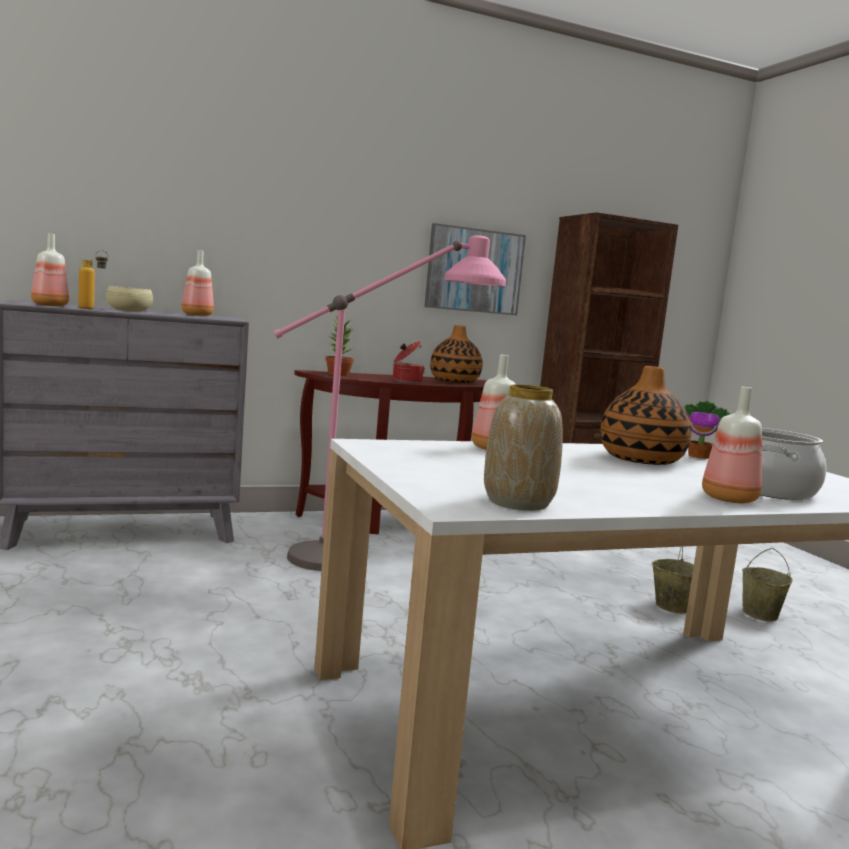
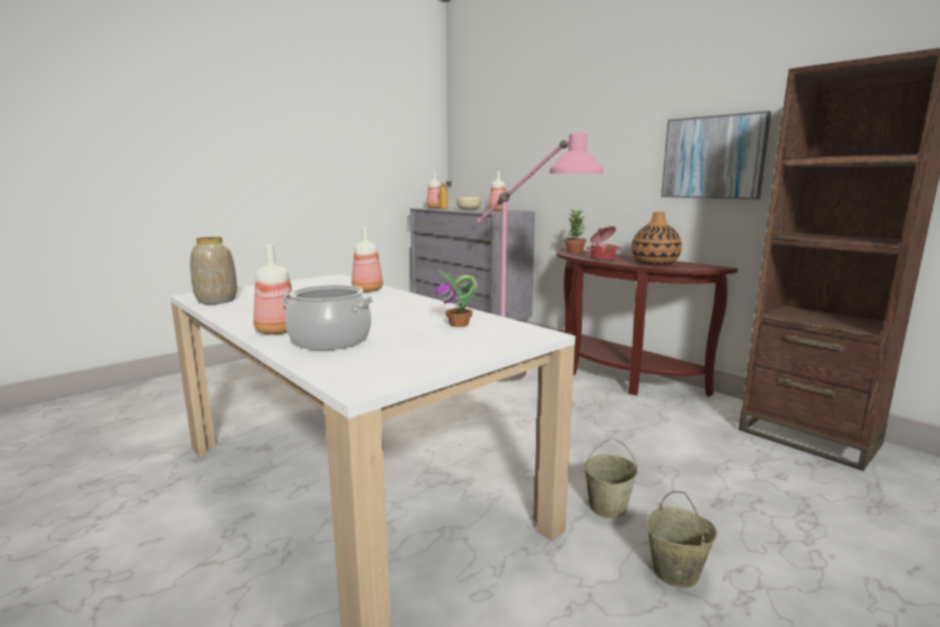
camera: 70 degrees right, 5 degrees up
(641, 460) = (398, 312): vase -> none

